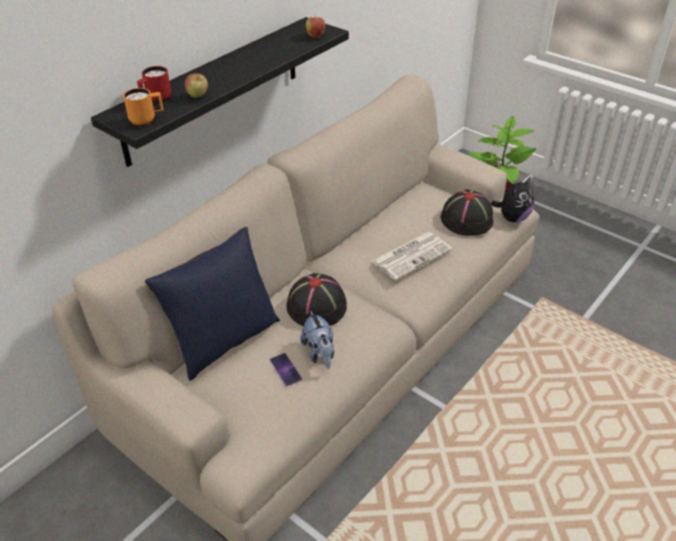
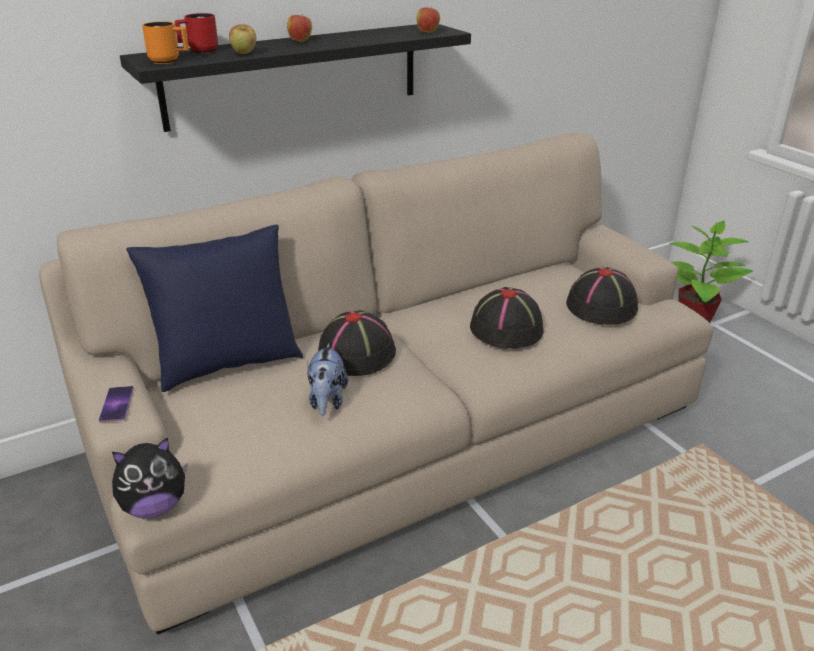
camera: 20 degrees right, 10 degrees down
(225, 68) = (300, 41): none -> apple
(285, 369) = (275, 407): phone -> phone (116, 404)
(411, 255) = (507, 328): newspaper -> black hat
(512, 218) = (669, 320): plush toy -> plush toy (155, 507)

